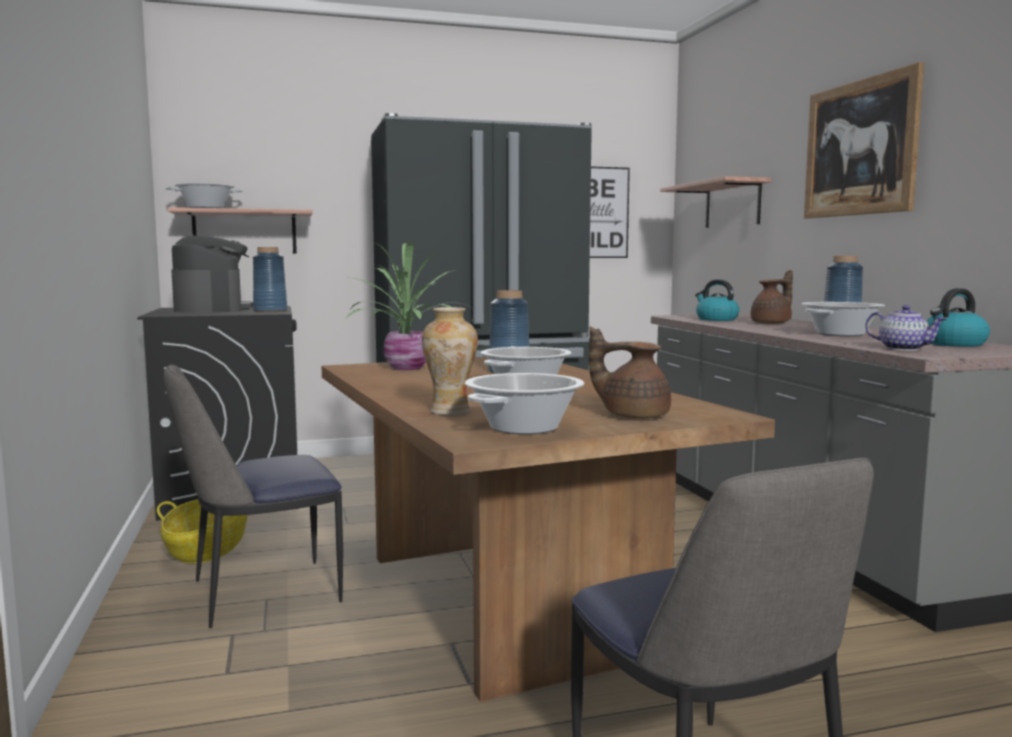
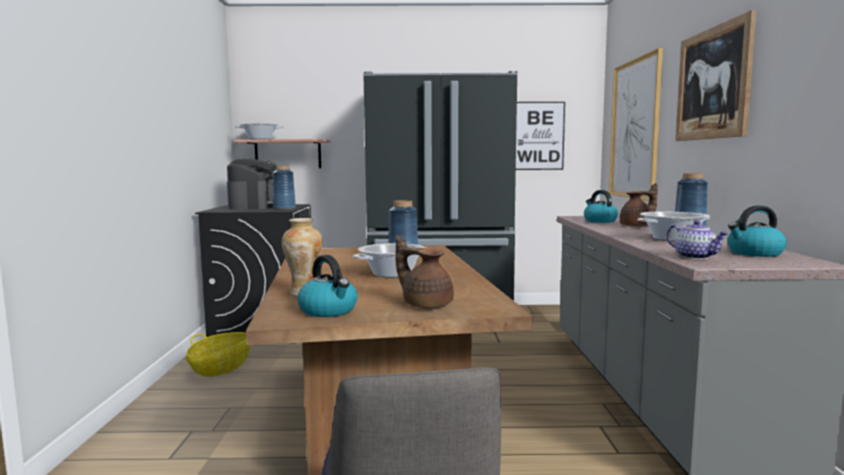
camera: 15 degrees right, 0 degrees up
(261, 593) = (230, 402): chair -> none
(404, 368) = (337, 254): potted plant -> none
(523, 428) = (329, 311): cooking pot -> kettle
(732, 205) = (634, 129): shelf -> picture

